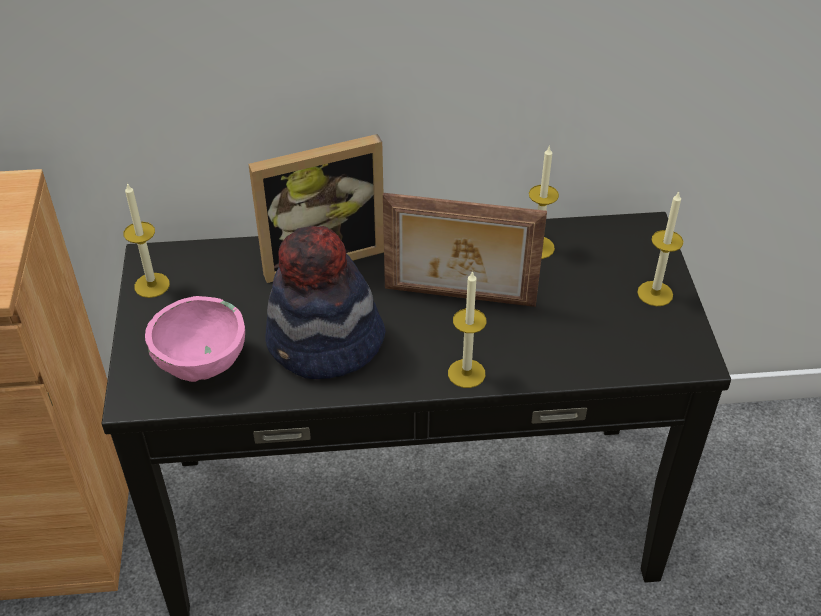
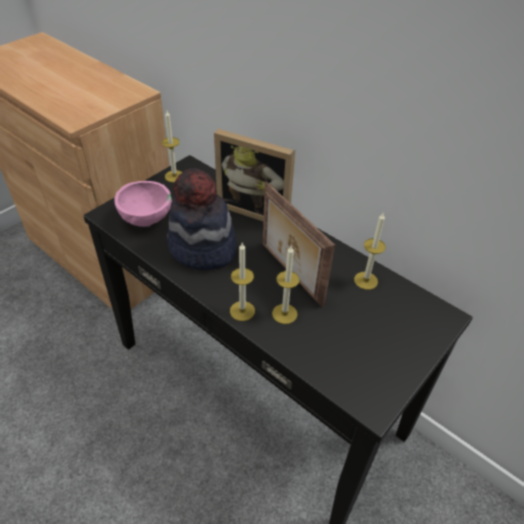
camera: 45 degrees right, 0 degrees up
(655, 293) = (400, 353): candle -> candle (284, 314)

